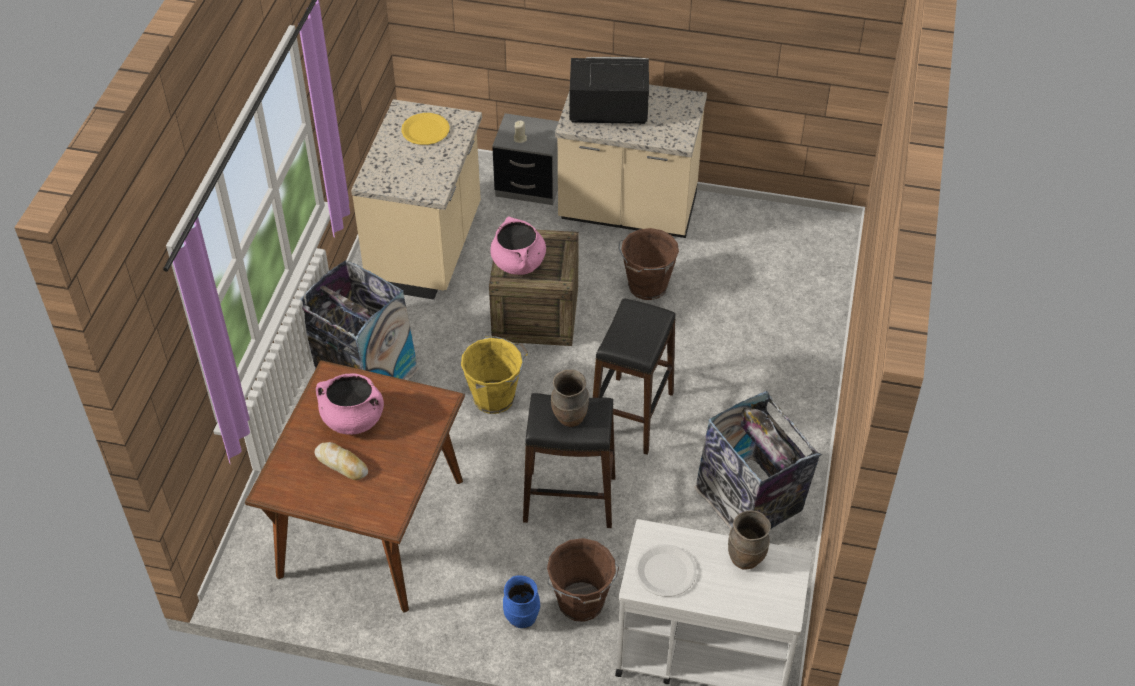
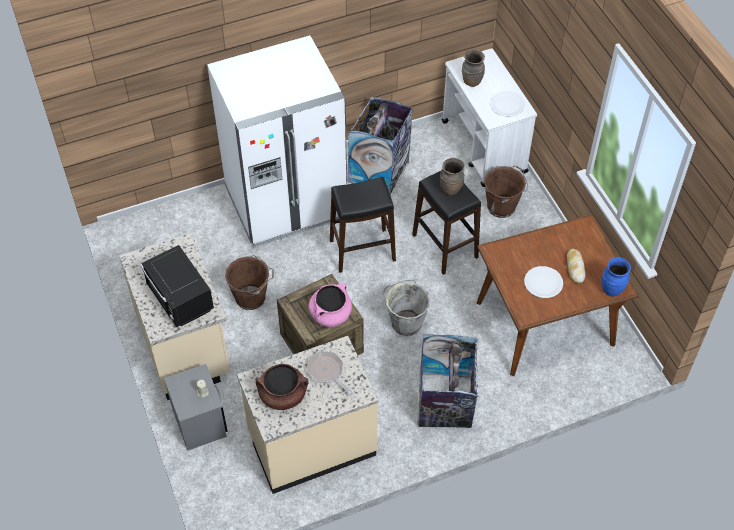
camera: 125 degrees left, 5 degrees up
(353, 419) = (543, 283): pink cooking pot -> white plate
(418, 170) = (327, 372): none -> frying pan
(425, 130) = (283, 395): yellow plate -> brown cooking pot
(495, 397) = (405, 323): yellow bucket -> grey bucket
(522, 618) = (533, 224): blue vase -> blue vase (612, 289)
(765, 381) = (286, 203): none -> white fridge

